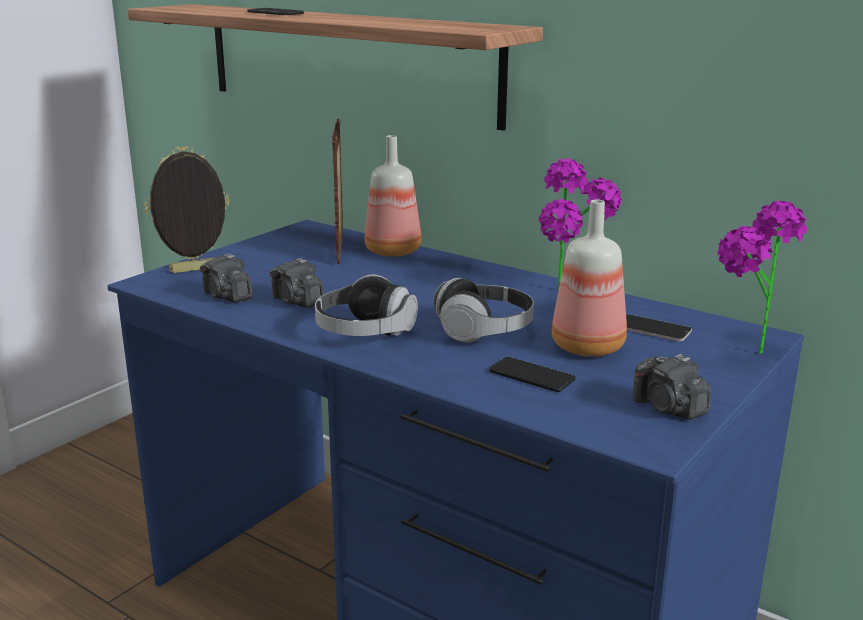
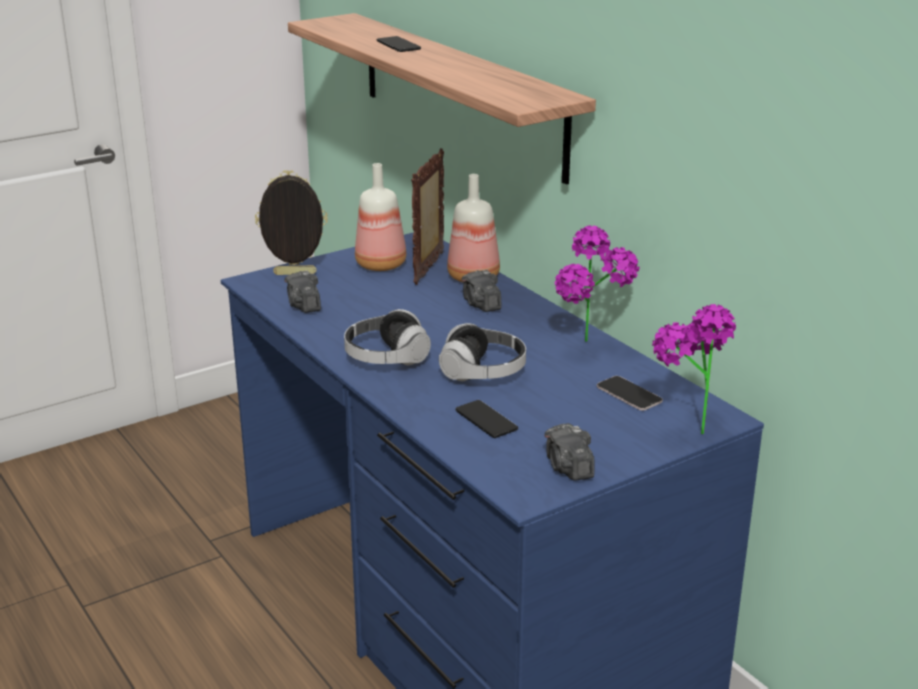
camera: 20 degrees right, 5 degrees up
(297, 301) = (355, 319): camera -> camera (481, 304)
(588, 346) = (557, 402): bottle -> bottle (382, 264)

